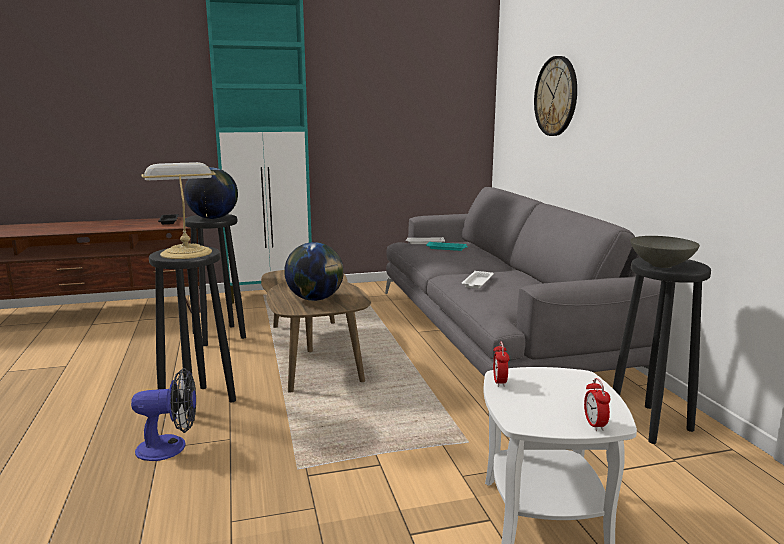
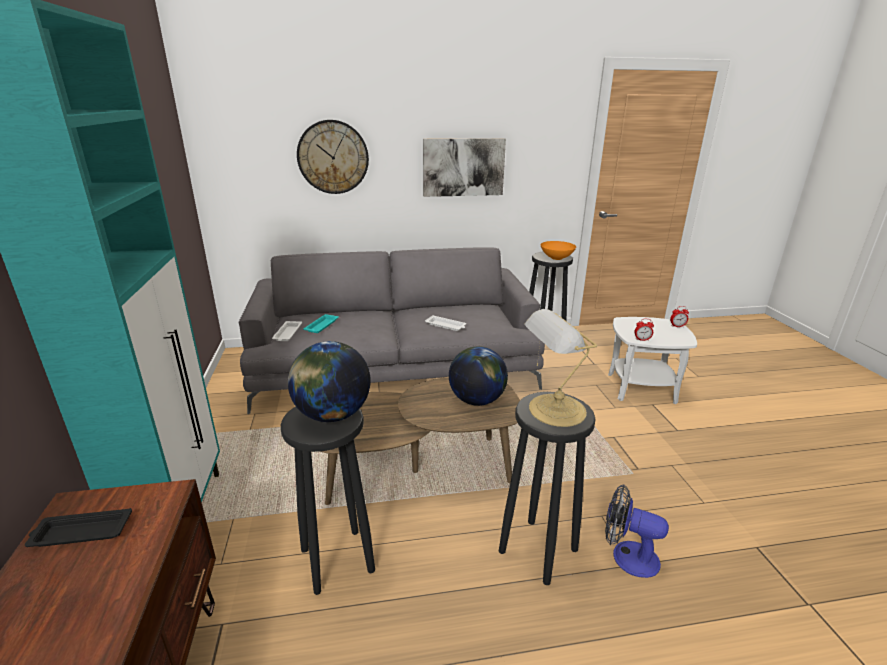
camera: 85 degrees left, 10 degrees up
(170, 447) = (627, 556): fan -> fan turned 60 degrees counterclockwise
(650, 110) = (463, 167): none -> picture
(661, 265) = (557, 258): grey bowl -> orange bowl

